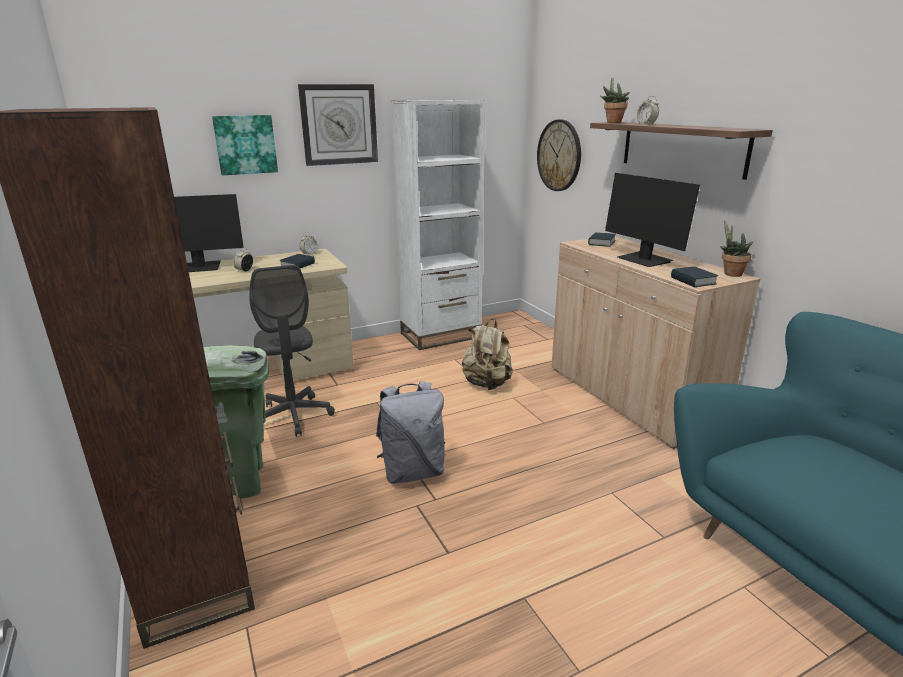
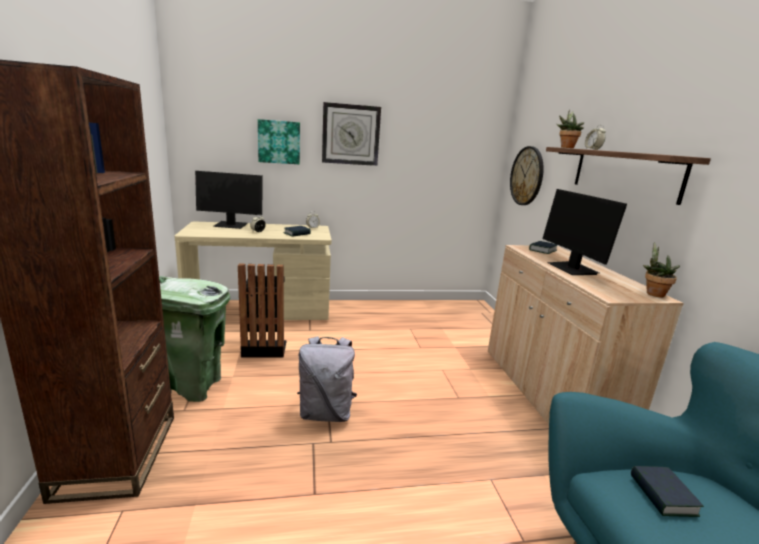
camera: 15 degrees right, 5 degrees down
(293, 416) = (264, 347): grey office chair -> black trash can
(441, 335) = (409, 308): white bookcase -> none
(487, 384) = (426, 354): beige backpack -> none
(693, 281) = (608, 293): book -> book (662, 495)

